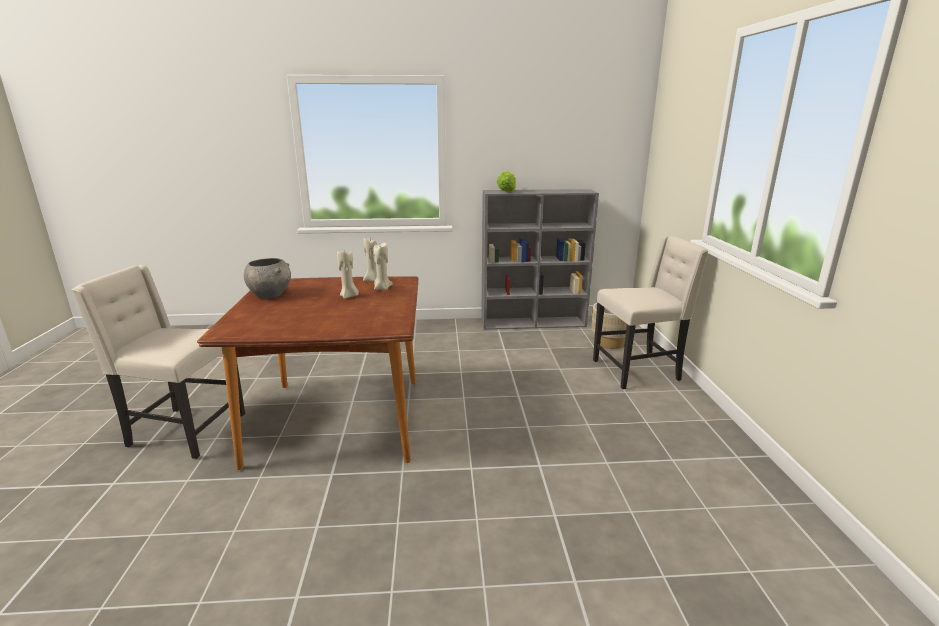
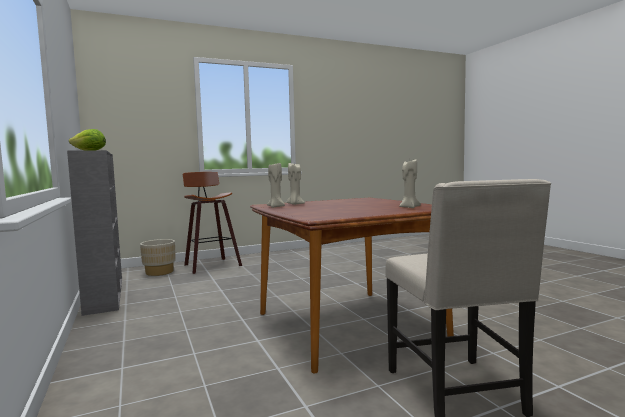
camera: 110 degrees left, 15 degrees down
(270, 295) = (354, 213): grey bowl -> none
(349, 296) = (325, 205): beige candle -> beige candle (409, 207)
(637, 371) = (210, 265): beige chair -> stool

